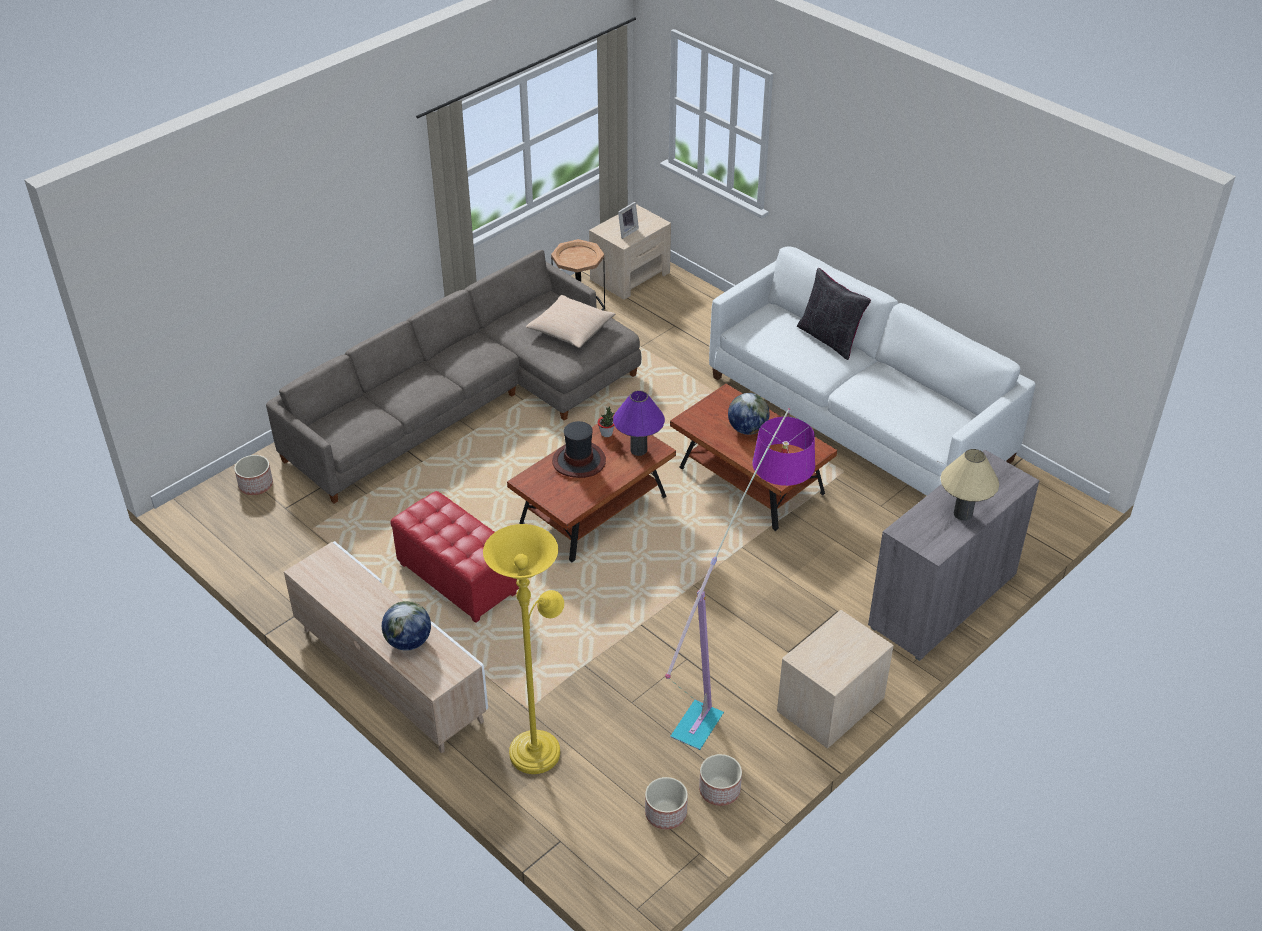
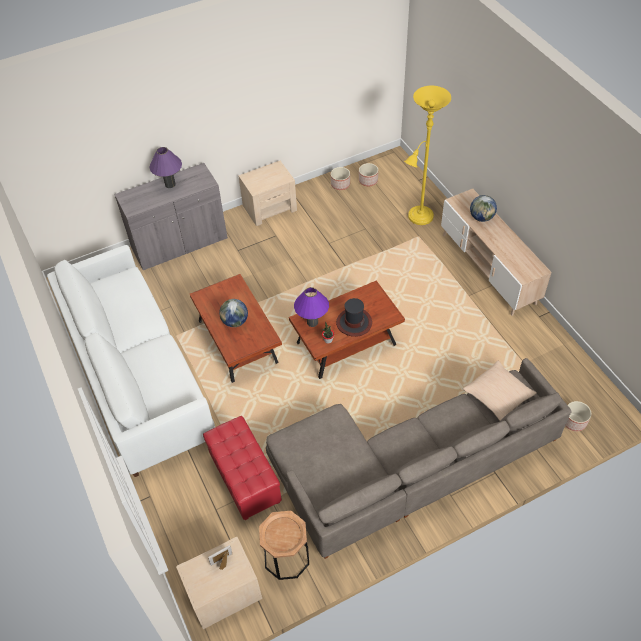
camera: 160 degrees left, 10 degrees up
(458, 579) = (442, 316): red ottoman -> red ottoman (244, 479)
(571, 329) = (318, 451): beige pillow -> beige pillow (498, 395)
(739, 660) = (303, 236): floor lamp -> none
(830, 339) = (136, 372): black pillow -> none
(963, 514) = (170, 184): beige table lamp -> purple table lamp

